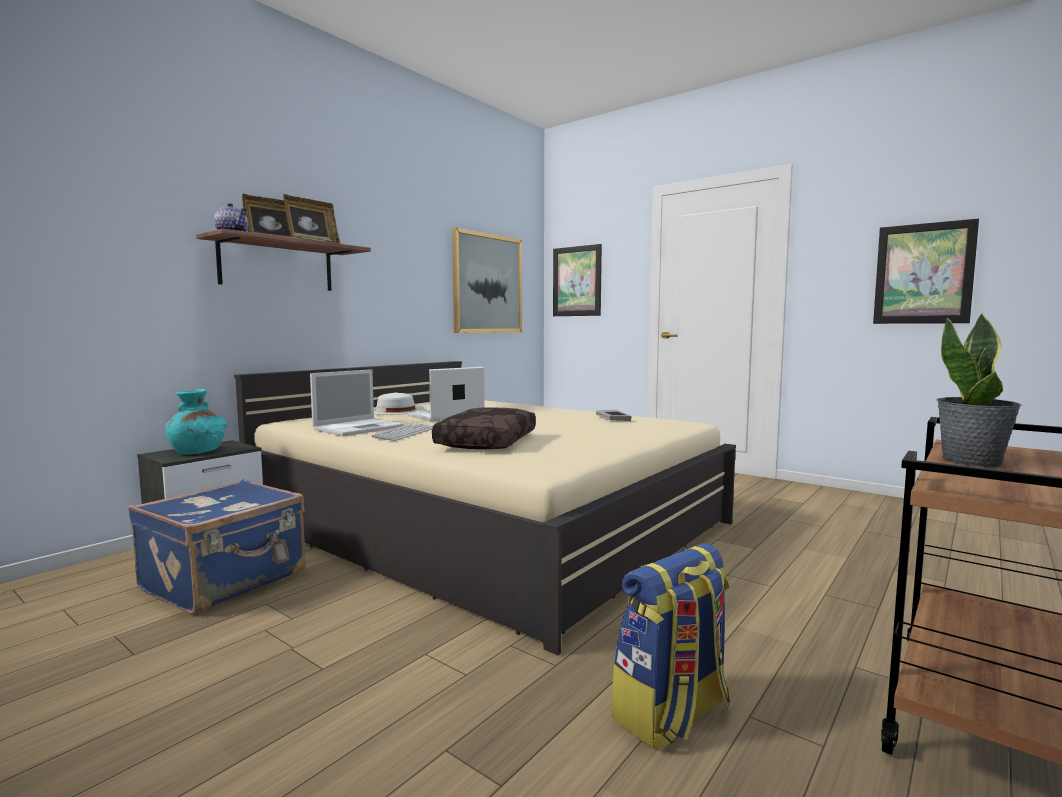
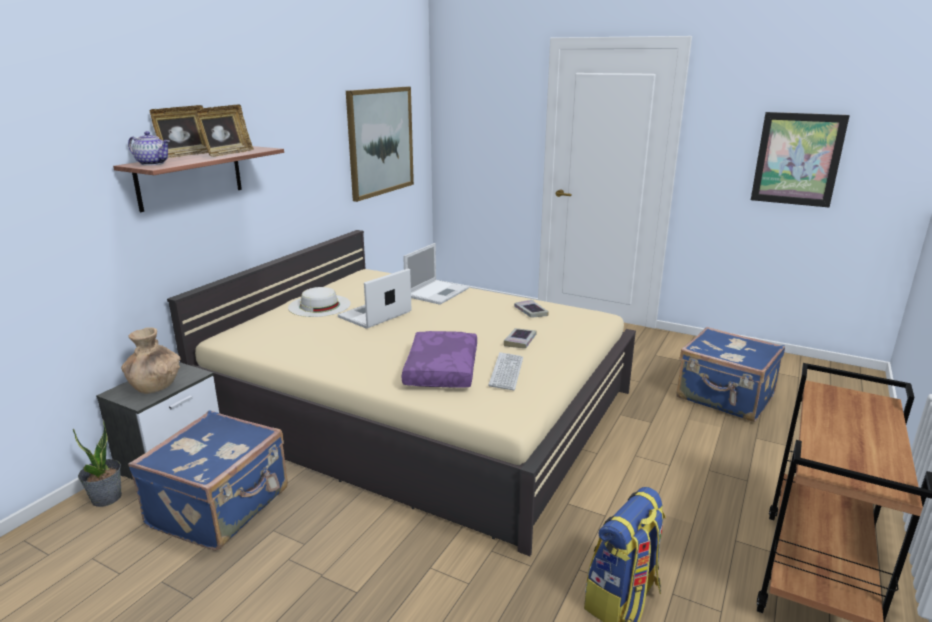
camera: 10 degrees left, 15 degrees up
(197, 452) = (155, 386): turquoise vase -> brown vase
(359, 428) = (307, 347): laptop -> laptop (437, 292)
(405, 433) = (358, 357): keyboard -> keyboard (506, 372)
(486, 441) = (440, 369): brown pillow -> purple pillow
(577, 281) = (467, 128): picture -> none
(589, 431) = (520, 341): none -> book
(854, 534) = (725, 398): none -> blue suitcase
(972, 461) = (831, 422): potted plant -> potted plant (107, 498)

